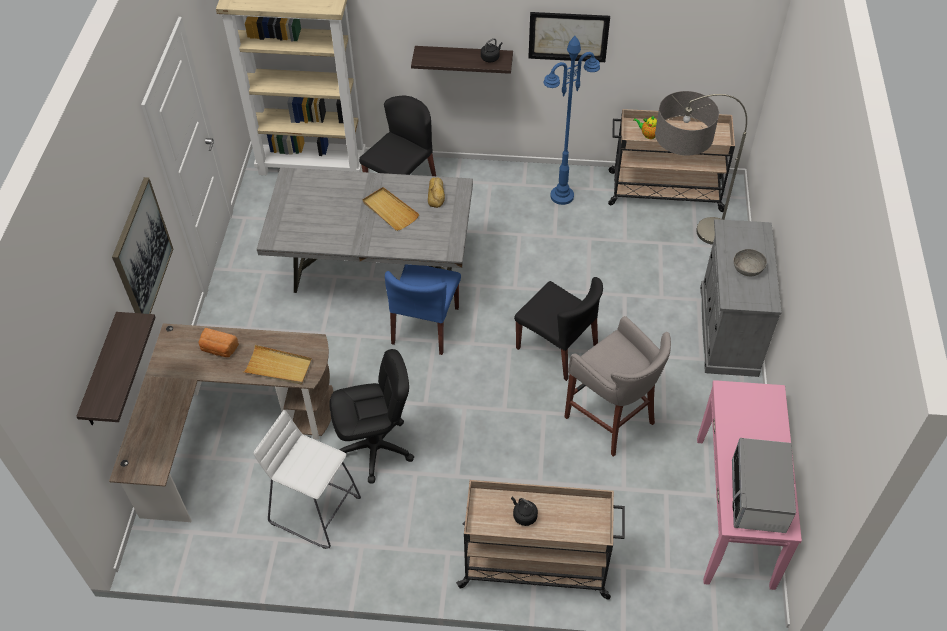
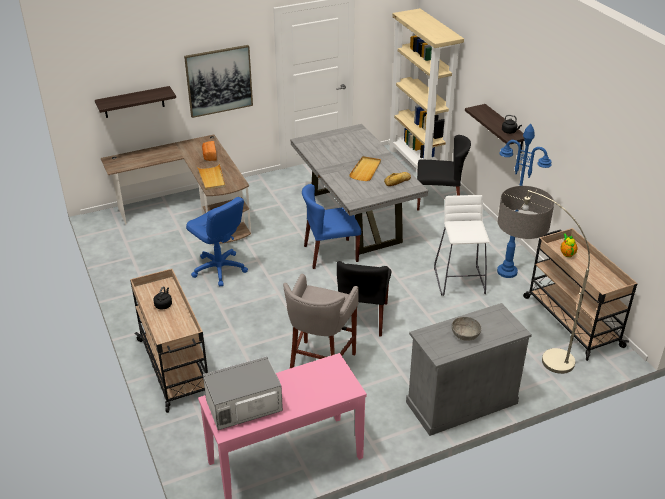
camera: 60 degrees right, 15 degrees down
(315, 509) = (160, 263): white stool -> white stool (460, 280)
(375, 448) = (219, 269): black office chair -> blue office chair
(568, 36) = (558, 142): picture -> none

